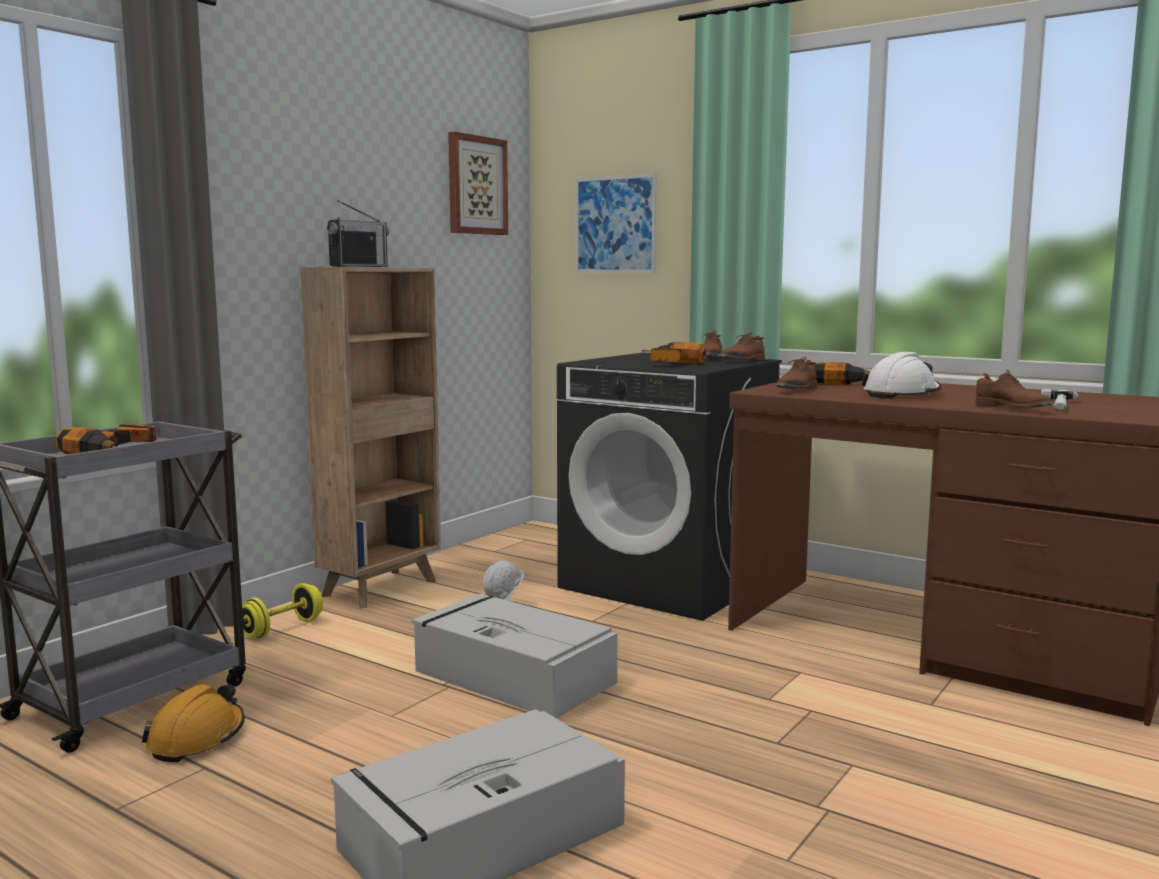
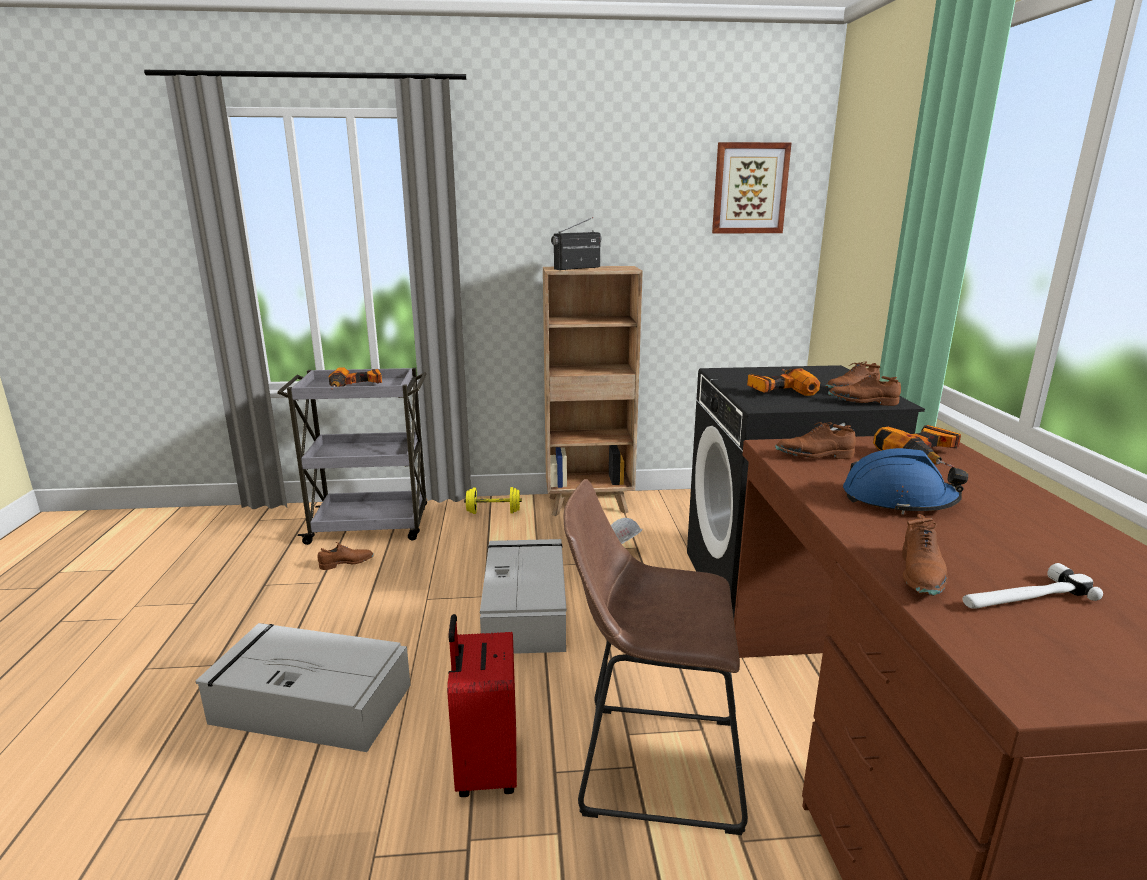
camera: 50 degrees right, 10 degrees up
(197, 738) = (346, 563): orange hard hat -> brown shoe
(359, 266) = (577, 268): radio -> radio turned 150 degrees clockwise
(615, 224) = (868, 228): picture -> none
(733, 771) = (485, 769): none -> red suitcase
(813, 703) = (649, 762): none -> brown stool
(901, 394) = (898, 500): white hard hat -> blue hard hat

